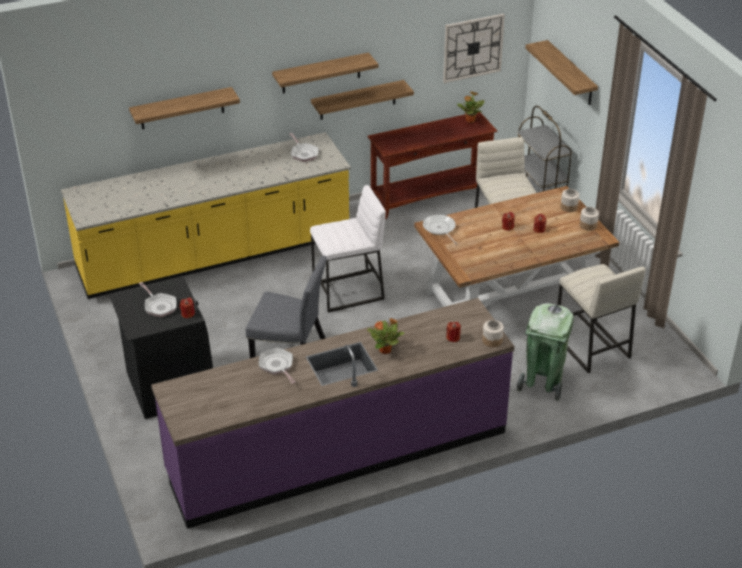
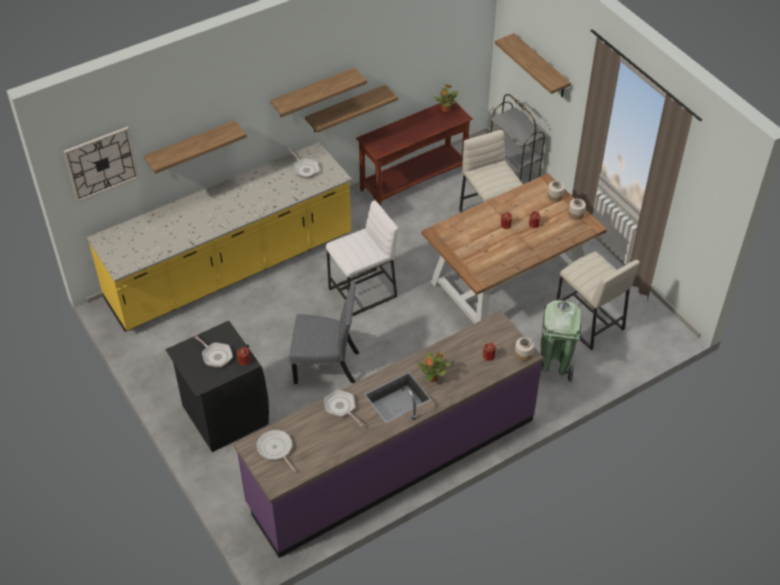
camera: 10 degrees left, 10 degrees up
(440, 229) = (446, 234): frying pan -> frying pan (275, 449)
(473, 47) = (445, 45): wall clock -> wall clock (101, 163)

